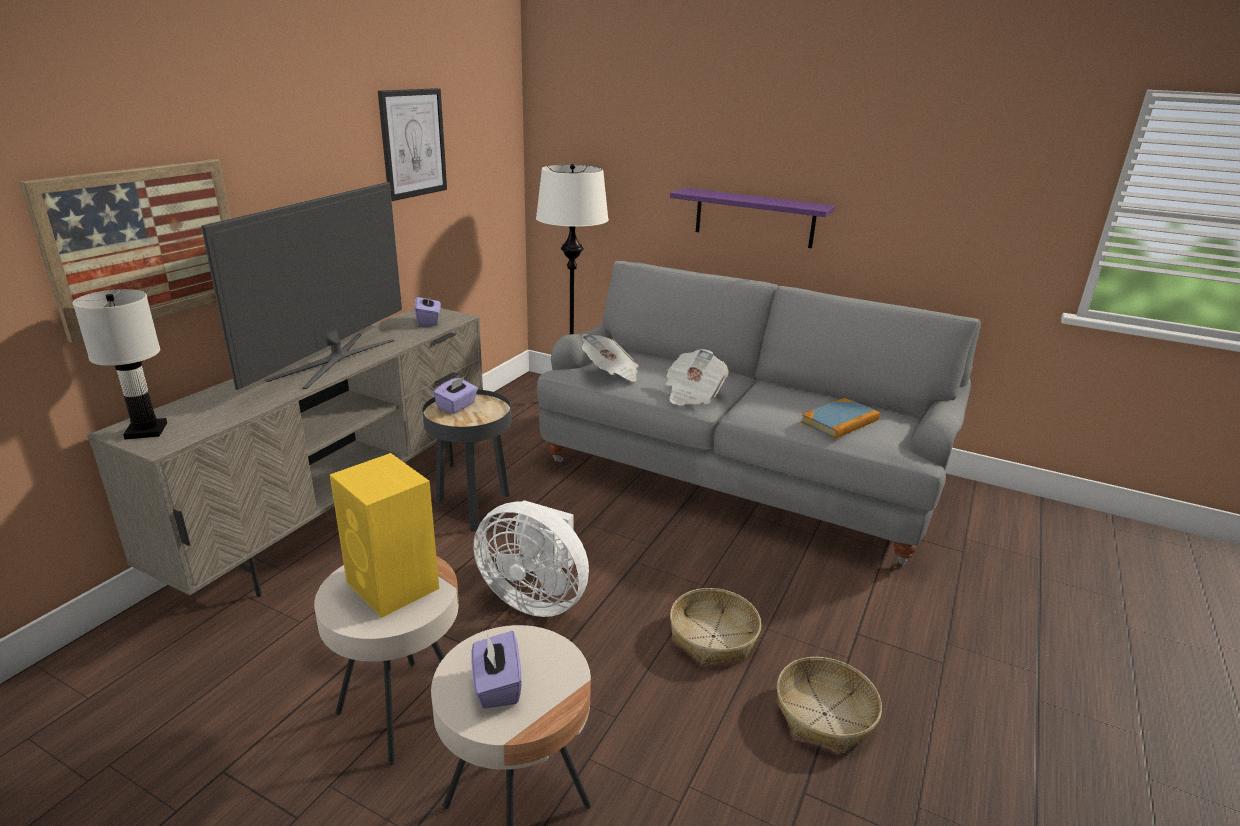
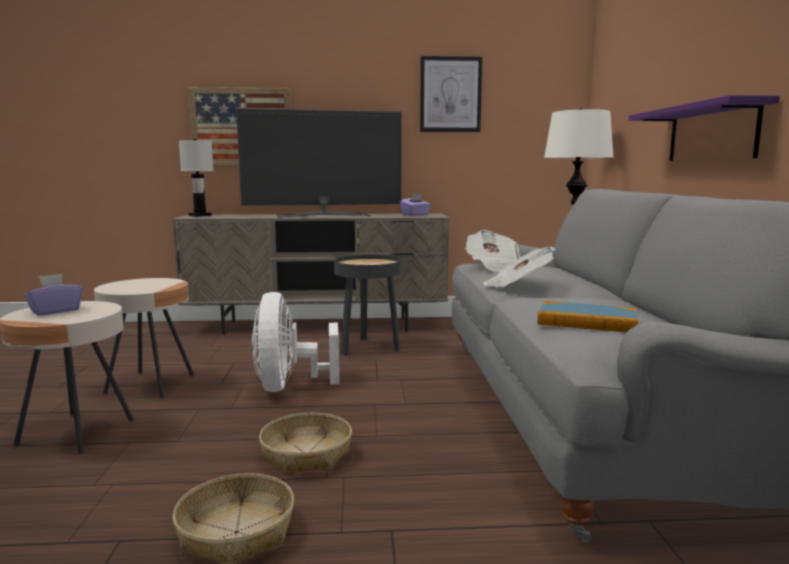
camera: 60 degrees right, 15 degrees down
(394, 586) = (146, 285): yellow speaker -> none
(457, 406) = (370, 261): purple tissue box -> none

